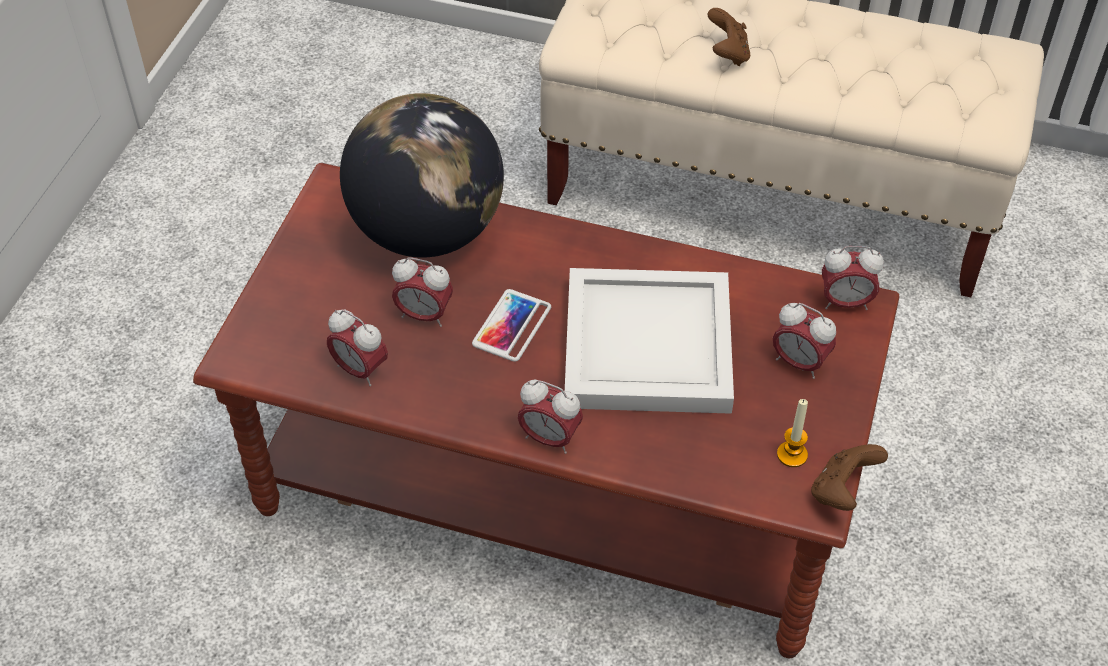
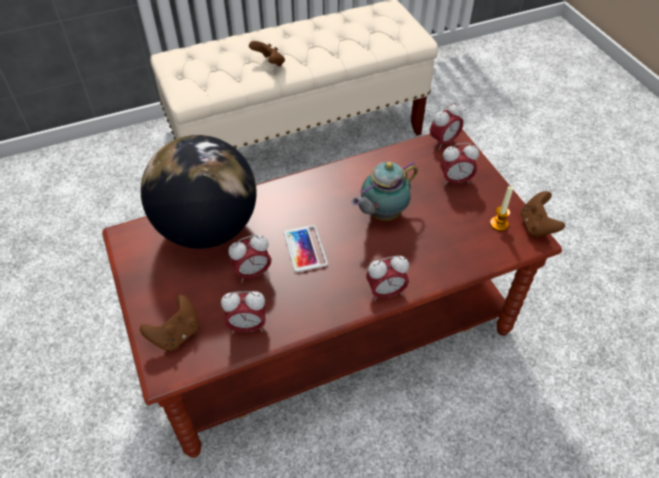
camera: 40 degrees left, 0 degrees up
(282, 329) = (176, 334): none -> brown game controller
(650, 344) = (381, 214): white tray -> teapot

